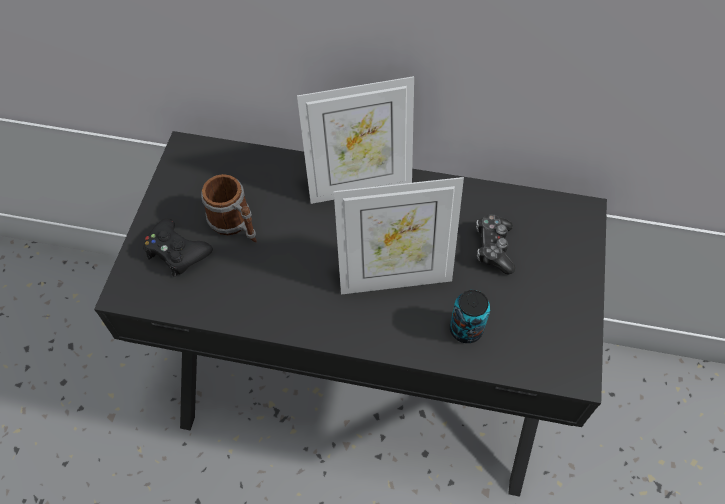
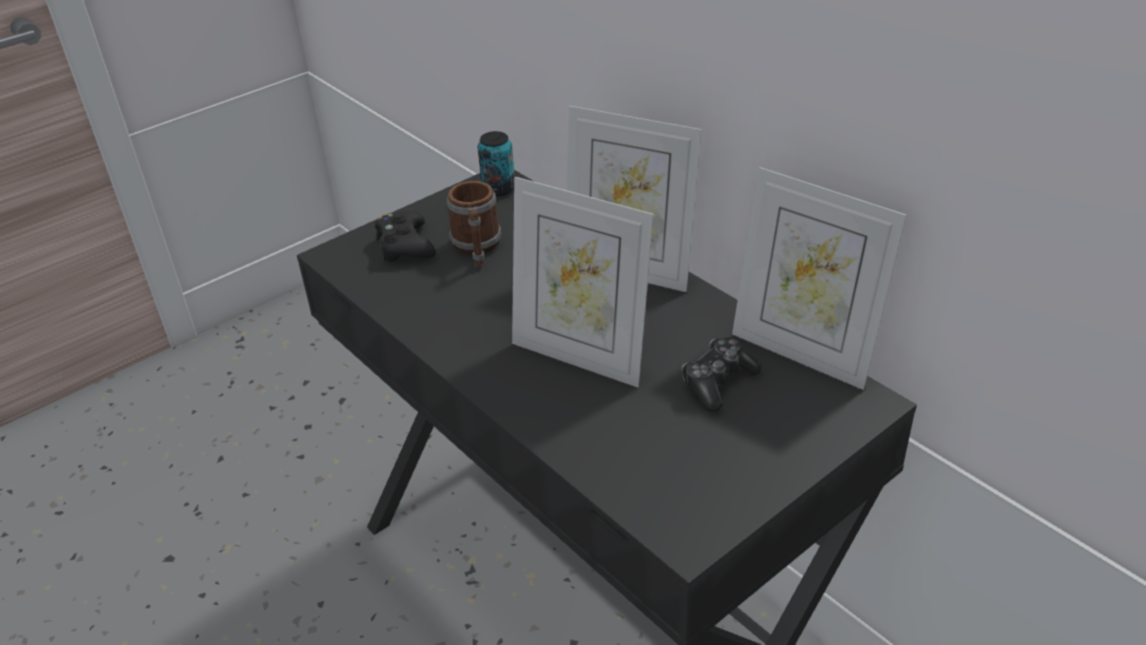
camera: 40 degrees right, 20 degrees down
(466, 329) = (606, 434): can -> can (499, 189)
(519, 195) = (803, 352): none -> picture frame

